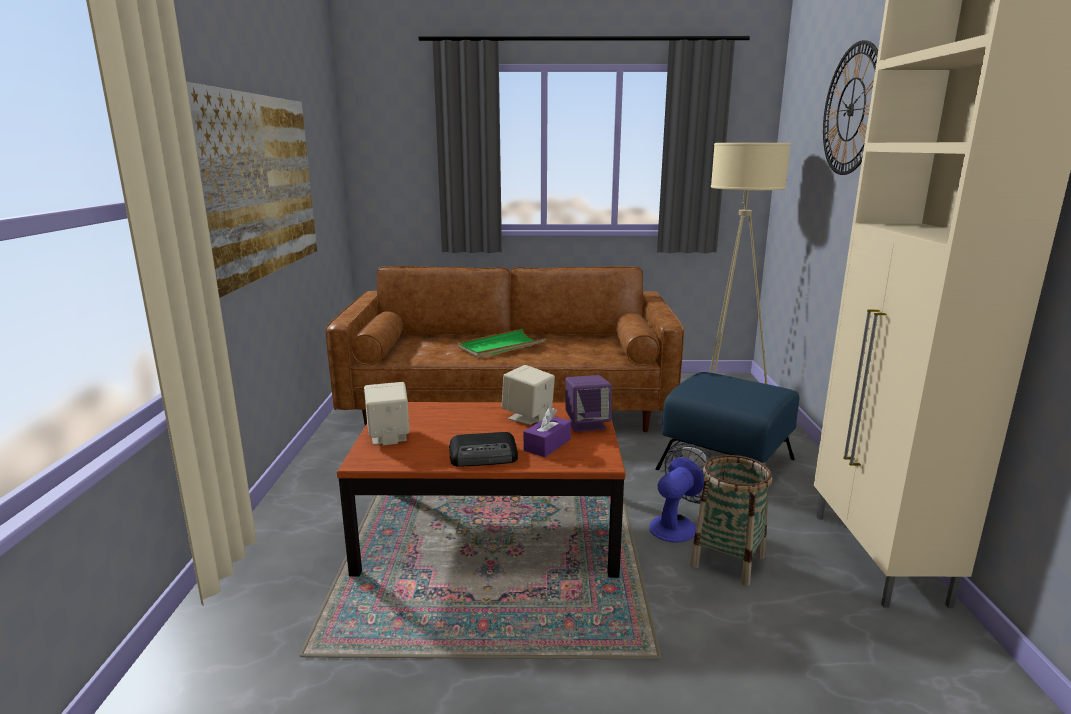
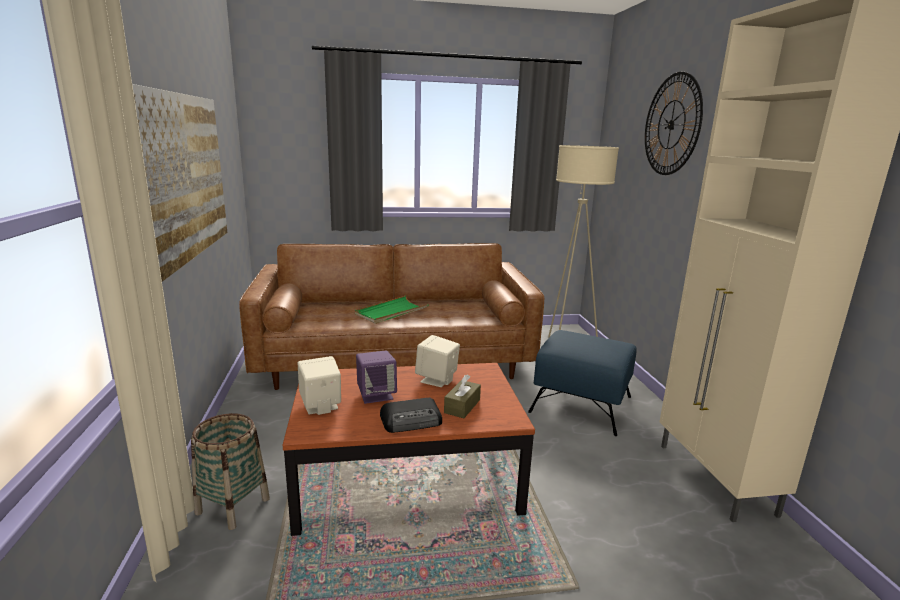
camera: 10 degrees left, 0 degrees up
(547, 445) = (462, 406): purple tissue box -> brown tissue box
(587, 424) = (488, 384): purple speaker -> purple speaker (376, 395)
(677, 525) = (559, 461): fan -> none
(727, 561) = (606, 491): basket -> basket (233, 506)

